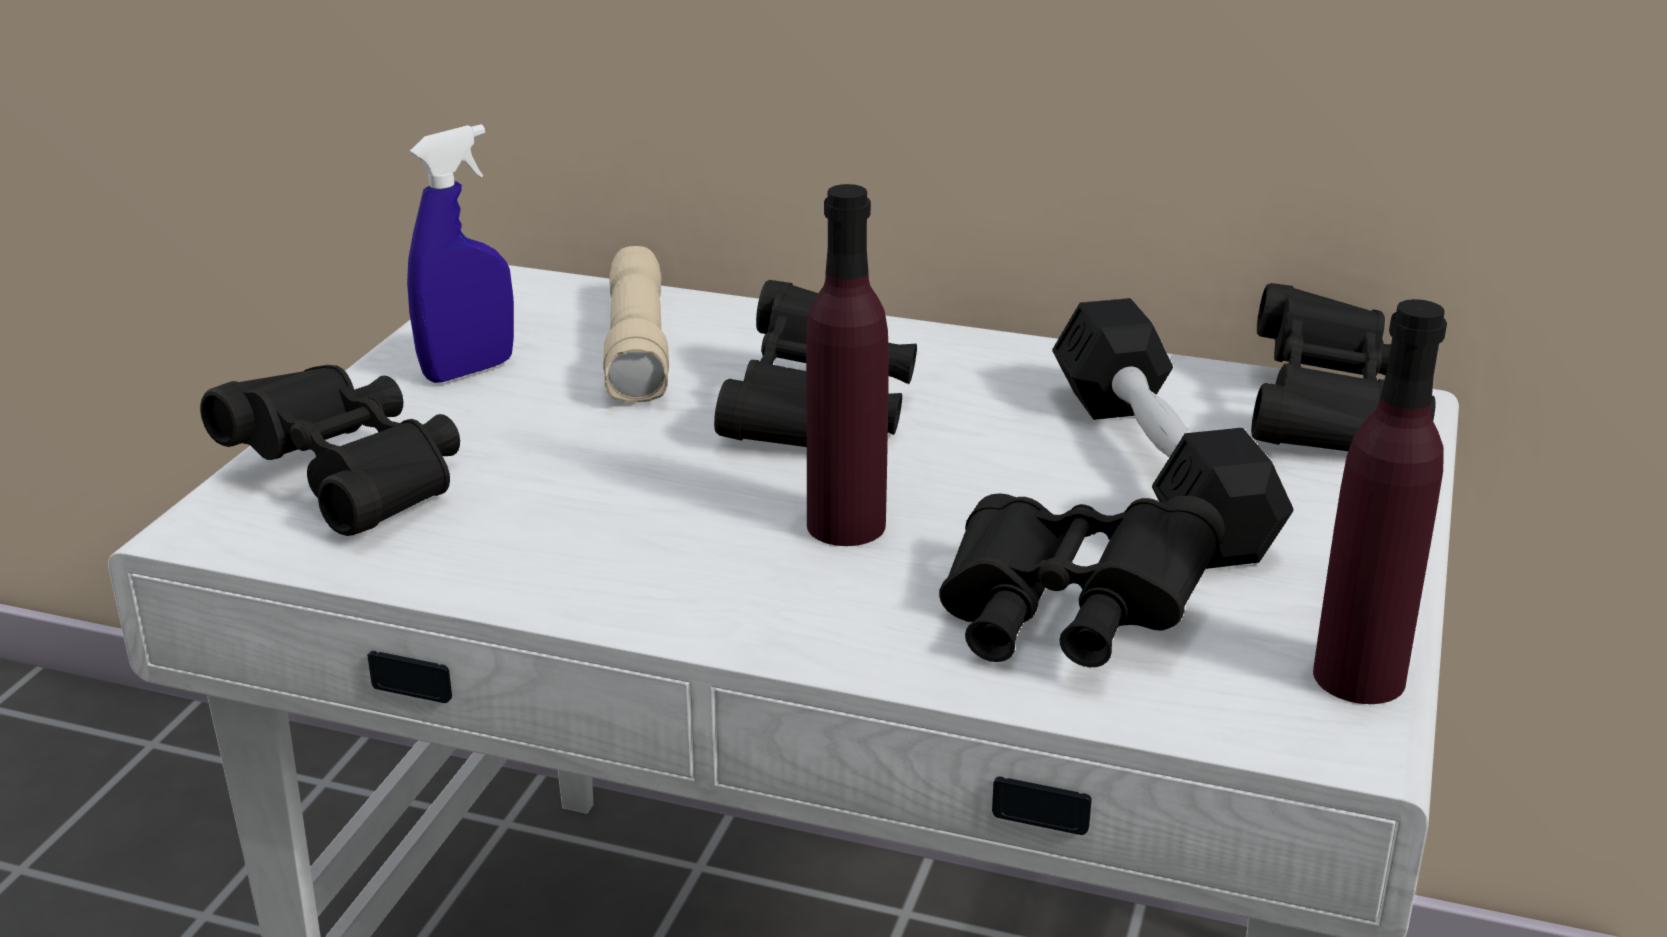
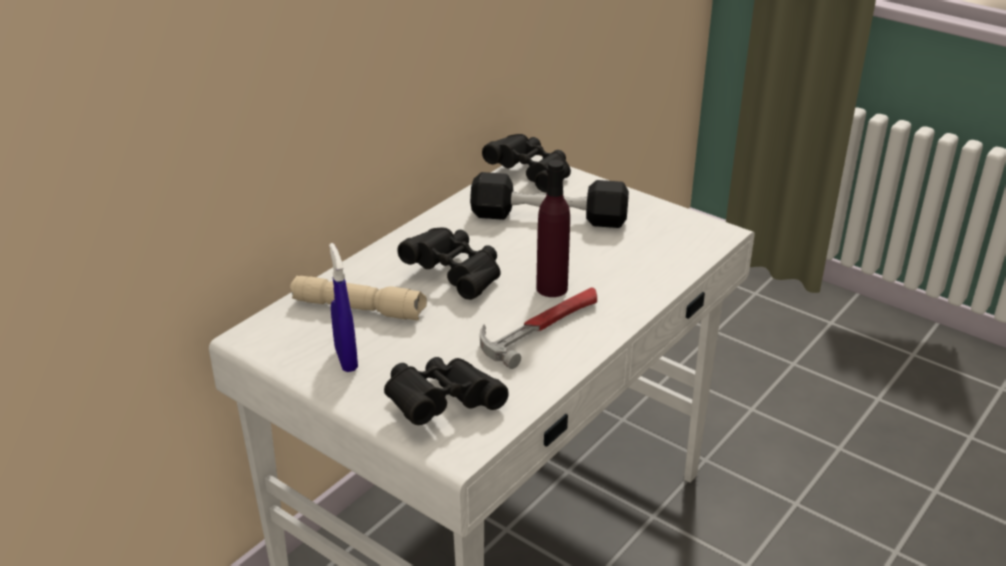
camera: 70 degrees left, 5 degrees up
(678, 540) = (542, 327): none -> hammer
(1064, 622) = (639, 260): black binoculars -> none
(1358, 677) = (692, 220): purple bottle -> none

